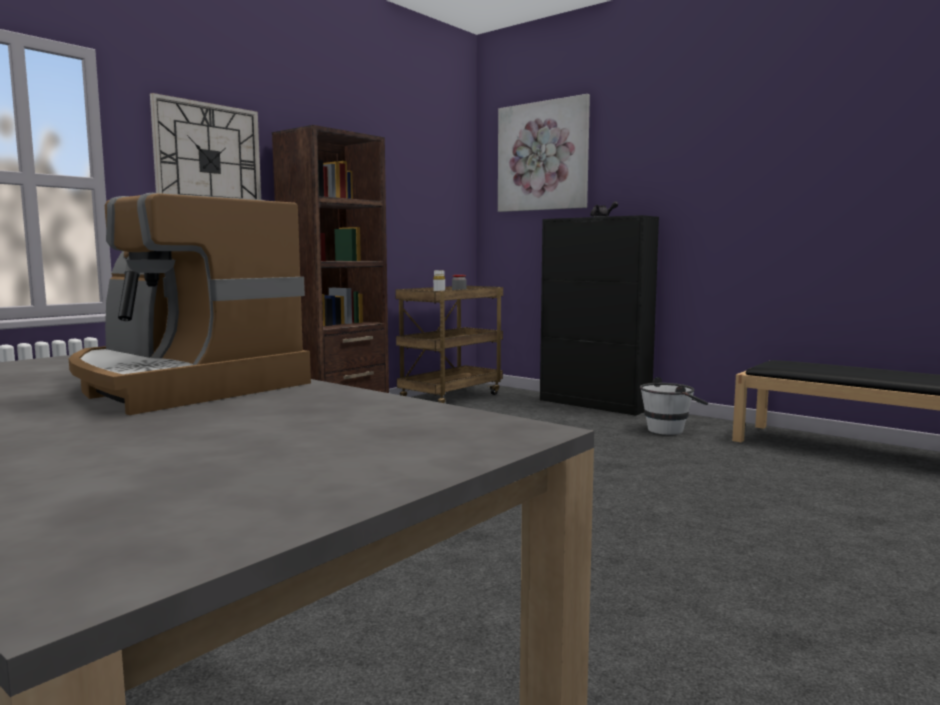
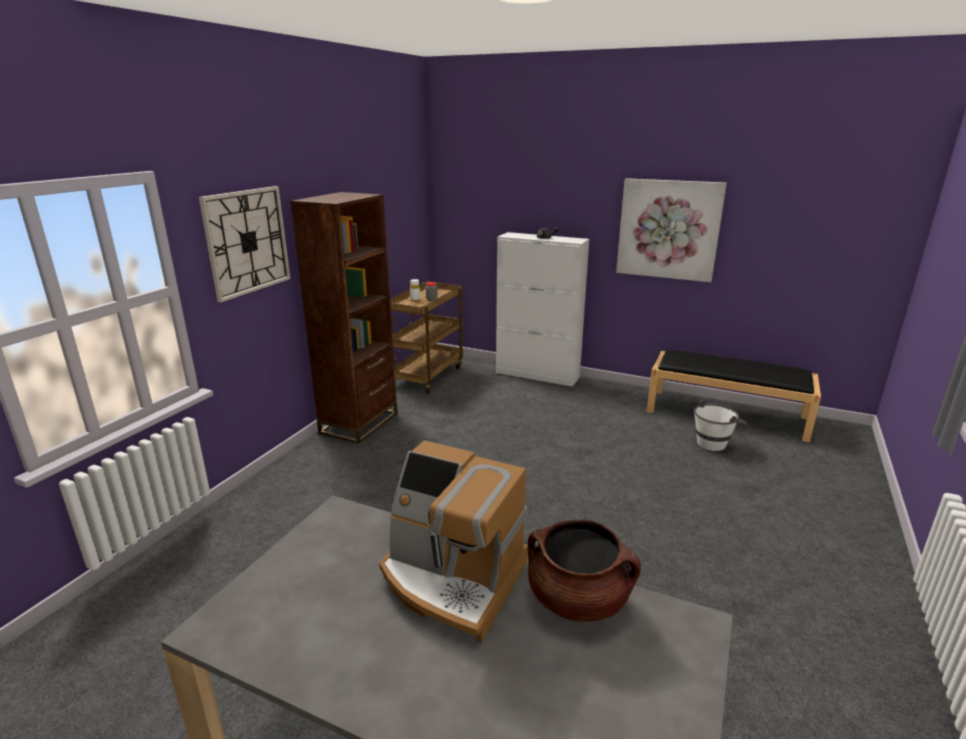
camera: 15 degrees left, 15 degrees up
(338, 405) = (578, 600): none -> brown cooking pot
(542, 156) = (490, 177): picture -> picture (668, 229)
(594, 404) = (538, 375): black cabinet -> white cabinet
(672, 429) = (603, 402): white bucket -> white bucket (715, 442)

